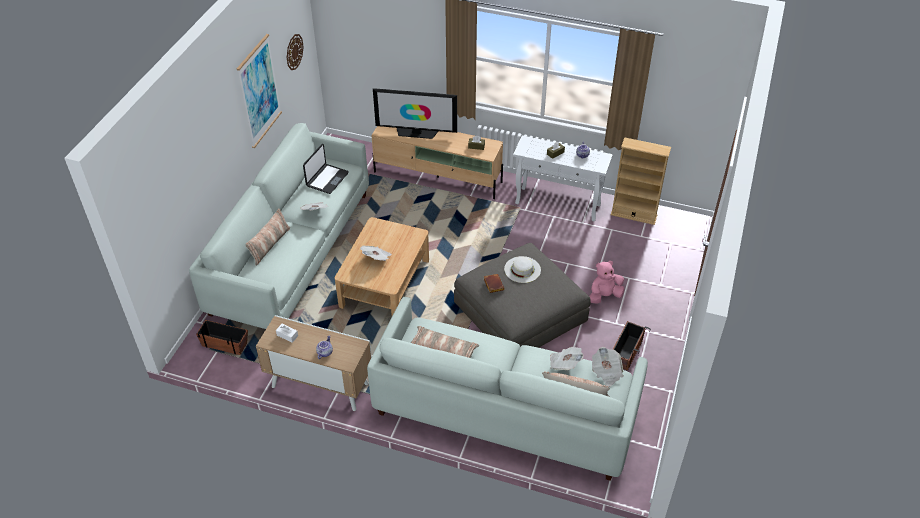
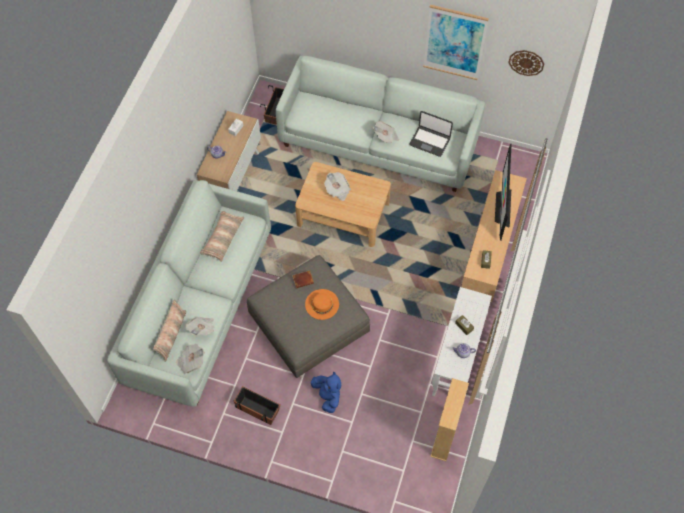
camera: 90 degrees right, 15 degrees up
(269, 245) = (344, 109): pillow -> none
(522, 269) = (322, 304): white hat -> orange hat
(604, 296) = (328, 396): pink plush toy -> blue plush toy

